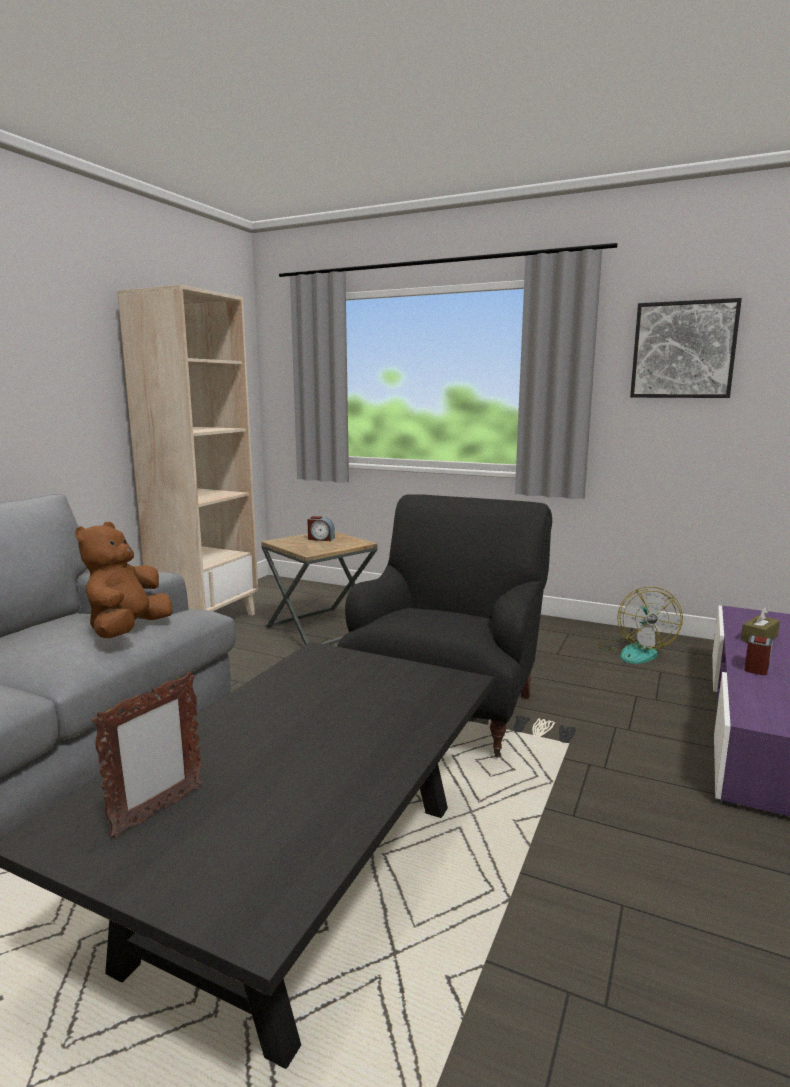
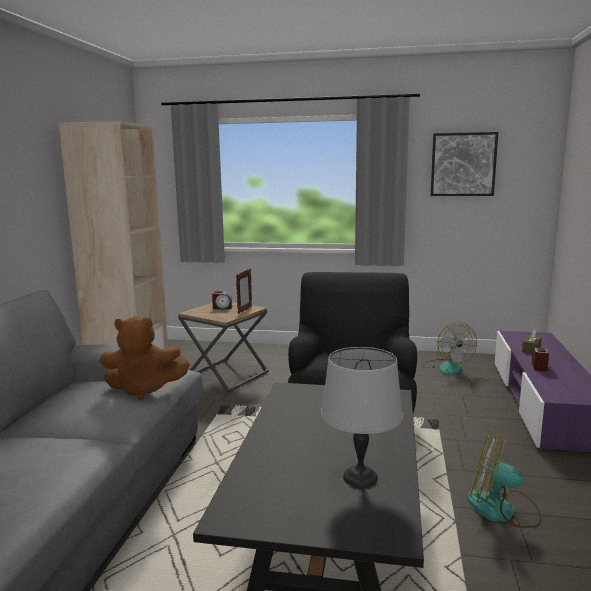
camera: 15 degrees left, 0 degrees up
(128, 631) = (144, 390): brown plush toy -> brown plush toy turned 90 degrees counterclockwise
(157, 812) = (281, 495): picture frame -> picture frame (244, 310)
(297, 804) = (360, 477): none -> grey table lamp
(600, 896) = (502, 510): none -> fan

